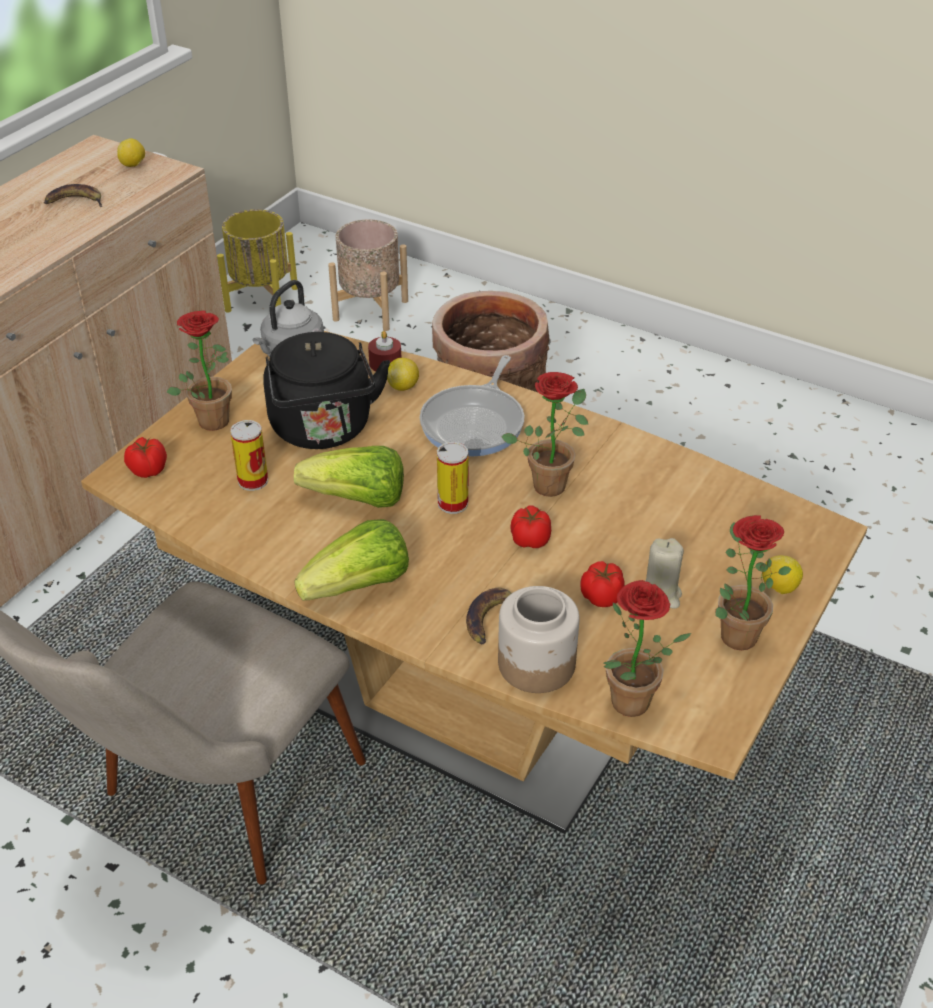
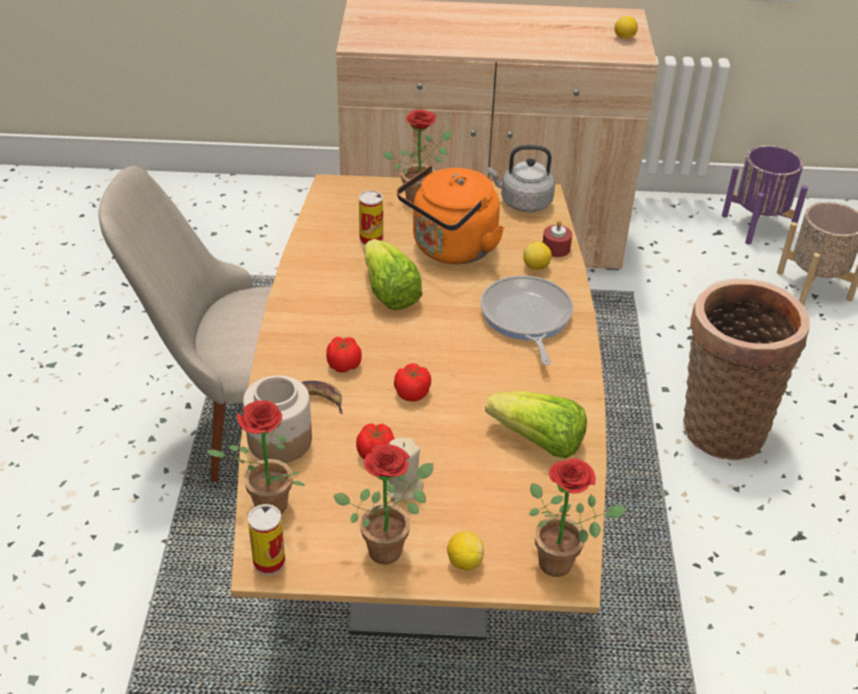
camera: 60 degrees right, 0 degrees up
(74, 201) = (554, 36): banana -> none
(147, 470) = (346, 193): tomato -> tomato (343, 364)
(261, 299) = (757, 225): yellow planter -> purple planter
(324, 430) = (451, 249): black kettle -> orange kettle
(359, 586) = (301, 326): lettuce -> lettuce (538, 441)
(453, 503) = (422, 339): can -> can (269, 562)
(475, 423) = (526, 318): frying pan -> frying pan turned 90 degrees clockwise
(551, 481) = (490, 382): potted plant -> potted plant (563, 562)

